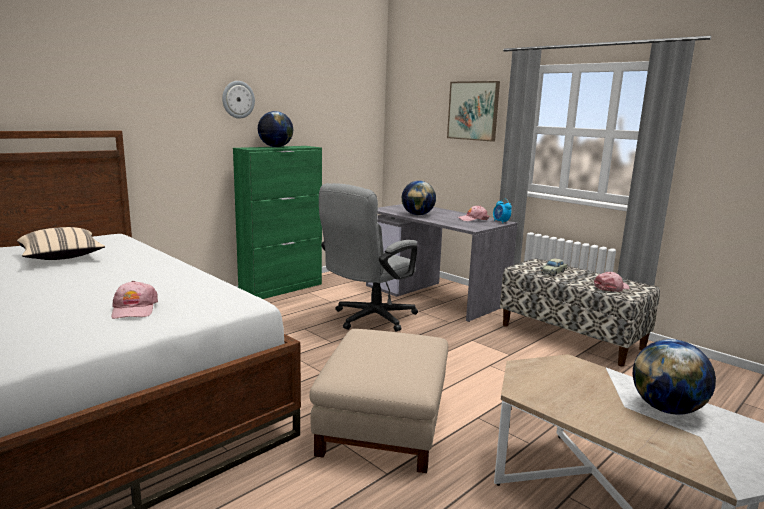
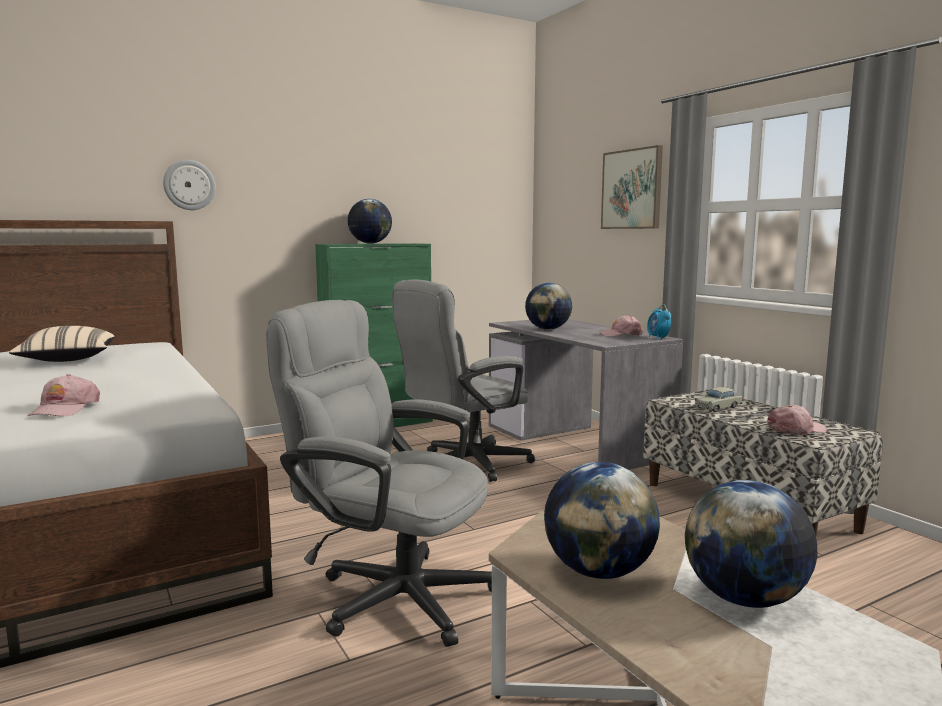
camera: 15 degrees right, 5 degrees down
(238, 99) = (324, 186): wall clock -> wall clock (189, 185)
(382, 423) = (390, 593): beige ottoman -> grey office chair
(576, 400) = (599, 571): none -> globe

